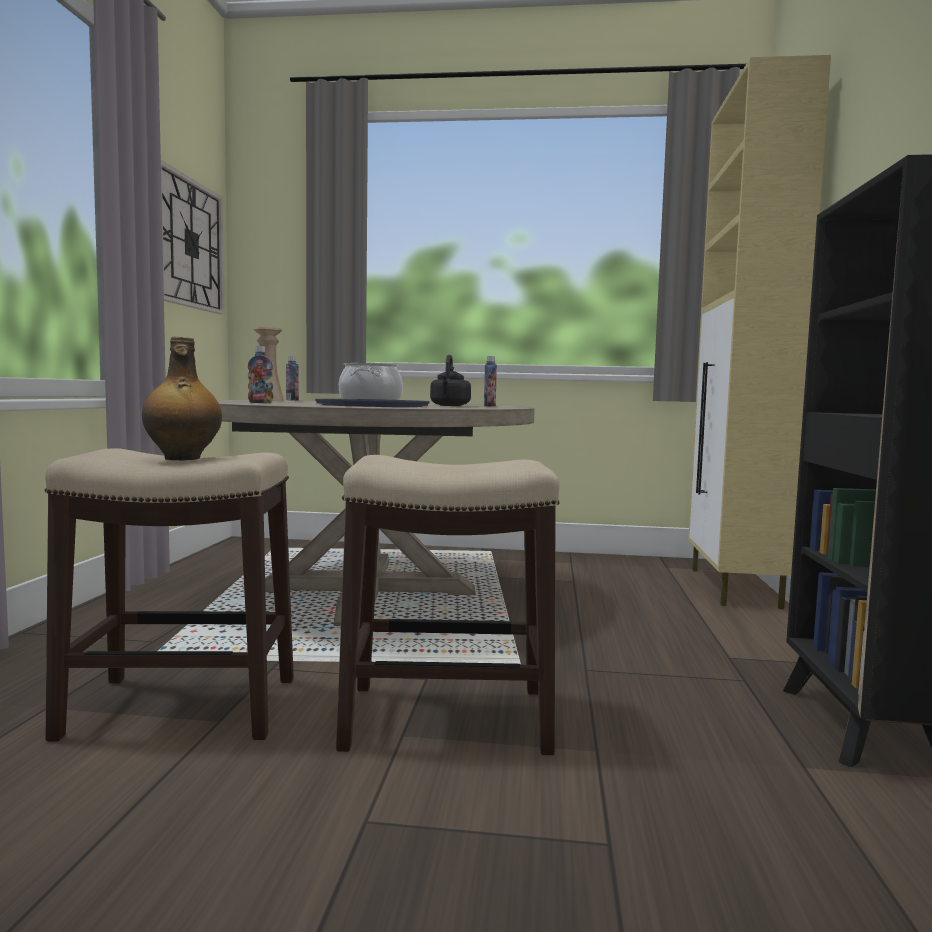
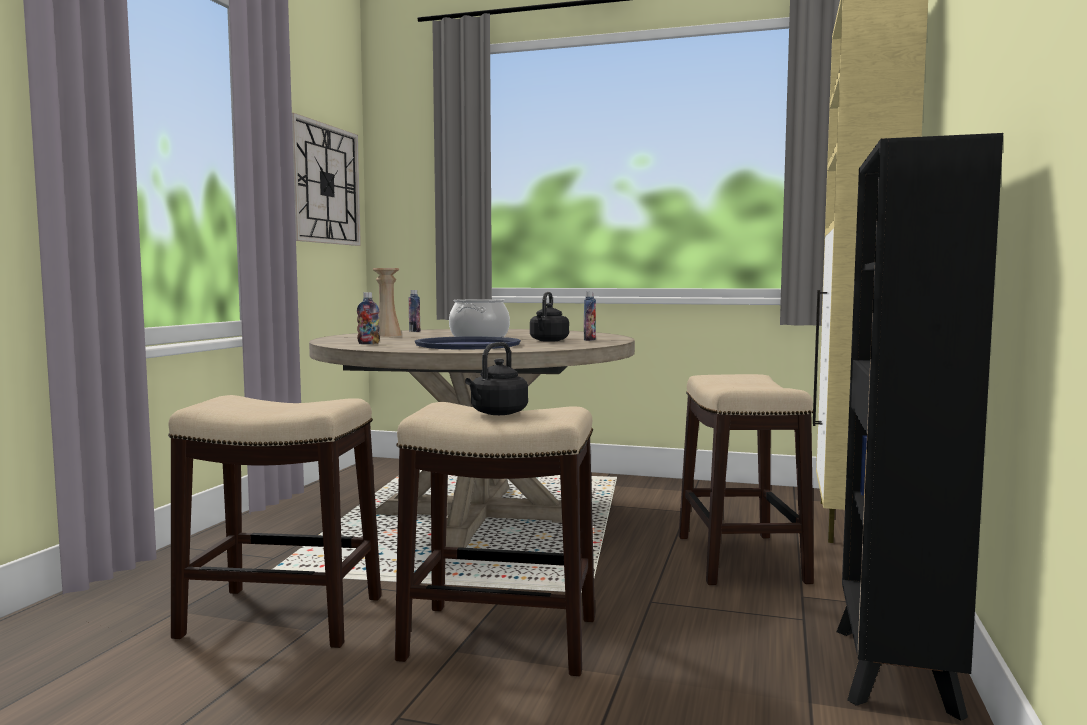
camera: 10 degrees right, 0 degrees up
(182, 458) = (278, 406): bottle -> none
(449, 464) = (497, 413): none -> black kettle
(650, 624) = (740, 559): none -> stool

